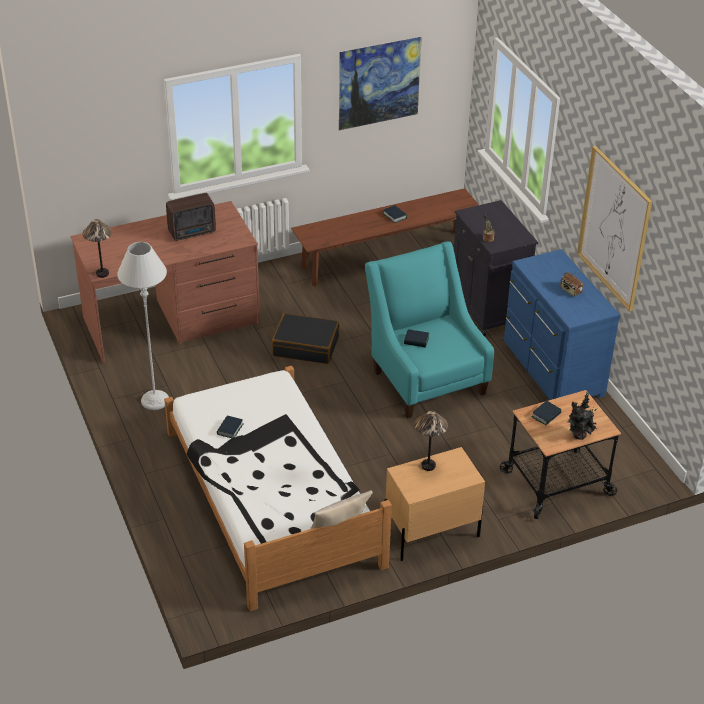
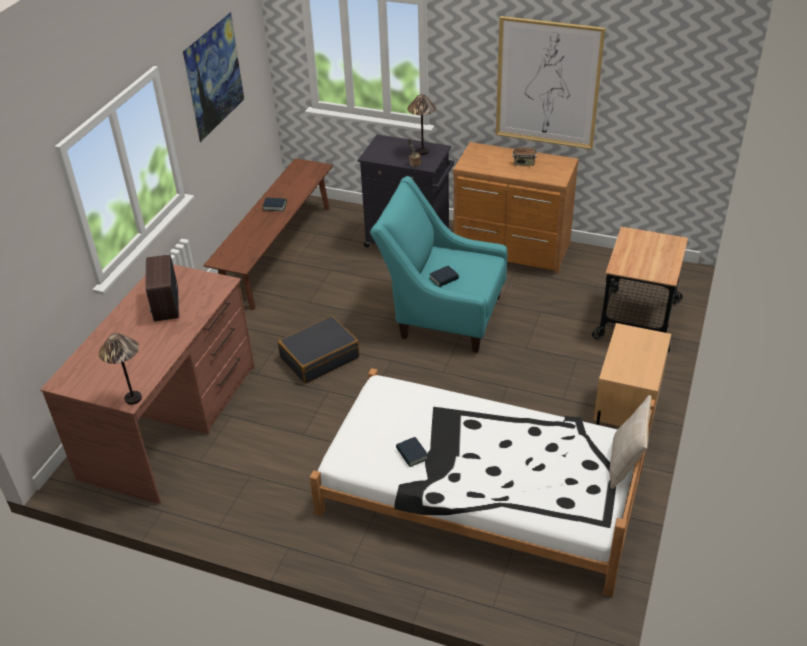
camera: 45 degrees left, 0 degrees up
(155, 400) = (260, 497): grey floor lamp -> none
(193, 232) = (165, 306): radio -> radio turned 150 degrees clockwise
(428, 465) = (620, 353): table lamp -> table lamp (422, 152)
(546, 415) = (630, 259): book -> none
(551, 369) = (512, 250): blue dresser -> brown dresser
(579, 436) = (671, 258): potted plant -> none

